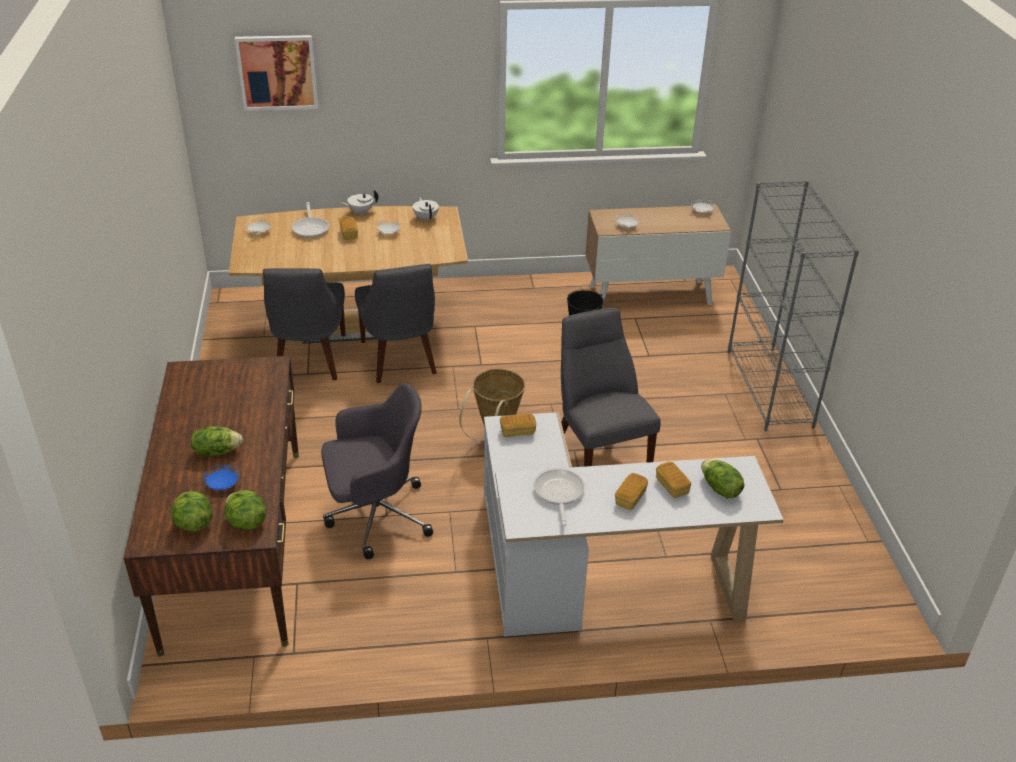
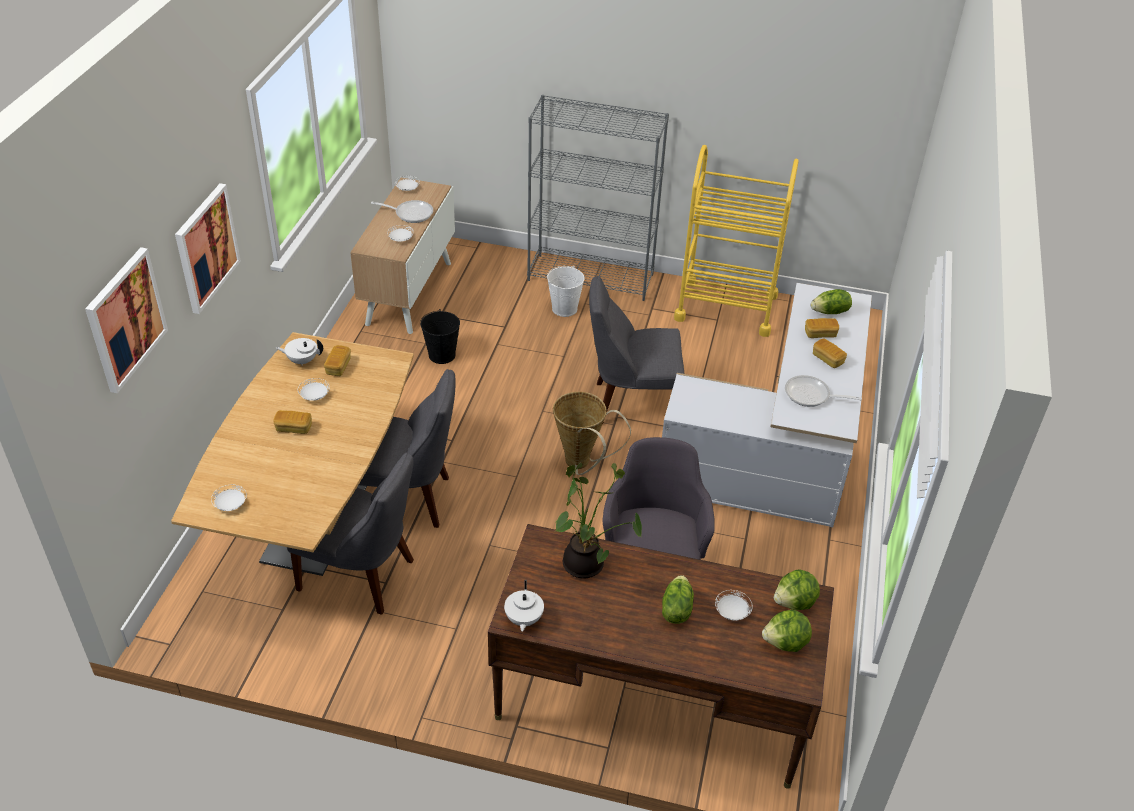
camera: 70 degrees left, 5 degrees up
(222, 485) = (732, 612): blue plate -> white plate
(253, 394) = (587, 565): none -> potted plant
(311, 228) = (256, 457): frying pan -> frying pan (410, 213)
(360, 212) = (247, 408): white teapot -> white teapot (523, 619)
(396, 86) = (206, 248): none -> picture
(517, 431) = (695, 404): bread -> bread (338, 367)
(705, 383) = (564, 309): none -> white bucket
(808, 492) = (726, 307): none -> yellow cart

